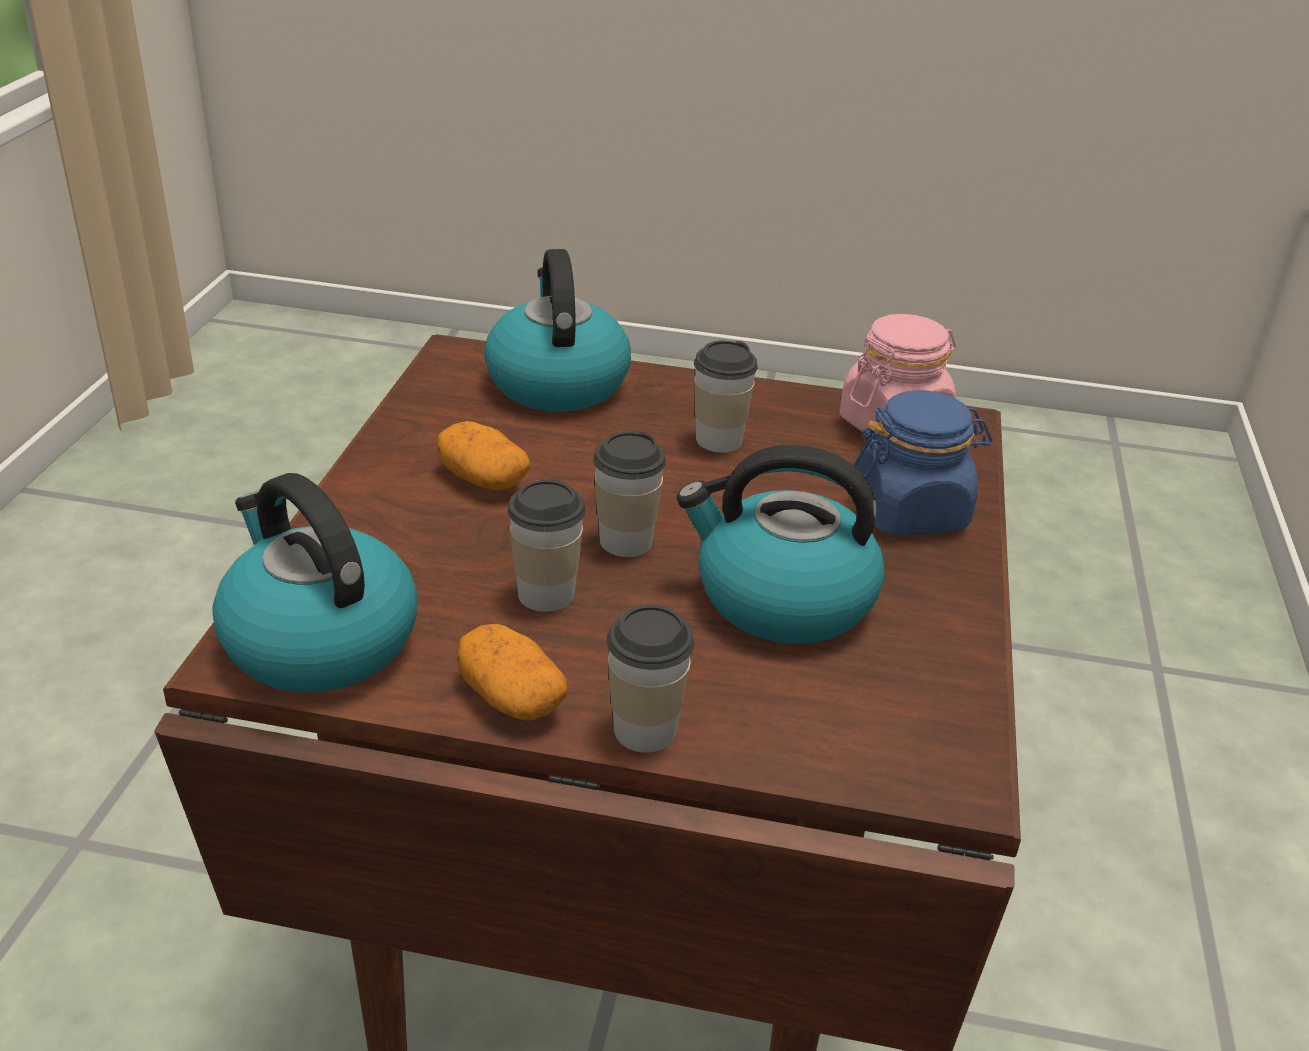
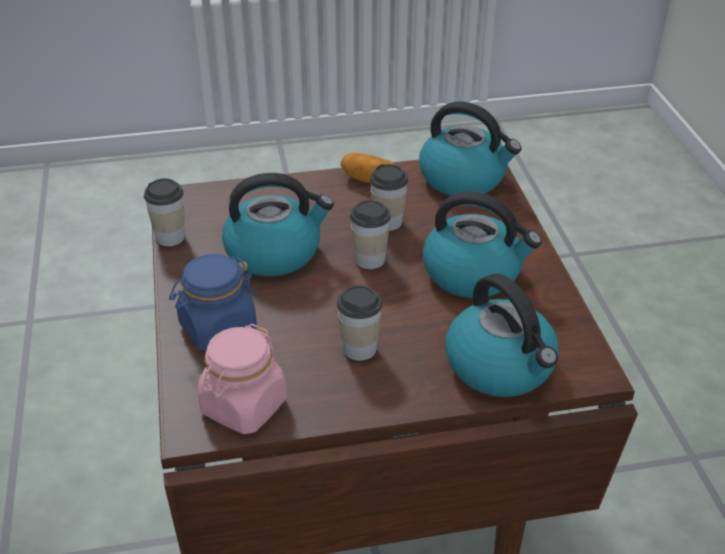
camera: 160 degrees right, 5 degrees up
(482, 479) = (474, 273): potato -> kettle
(645, 729) = (308, 183): cup -> cup (170, 237)

